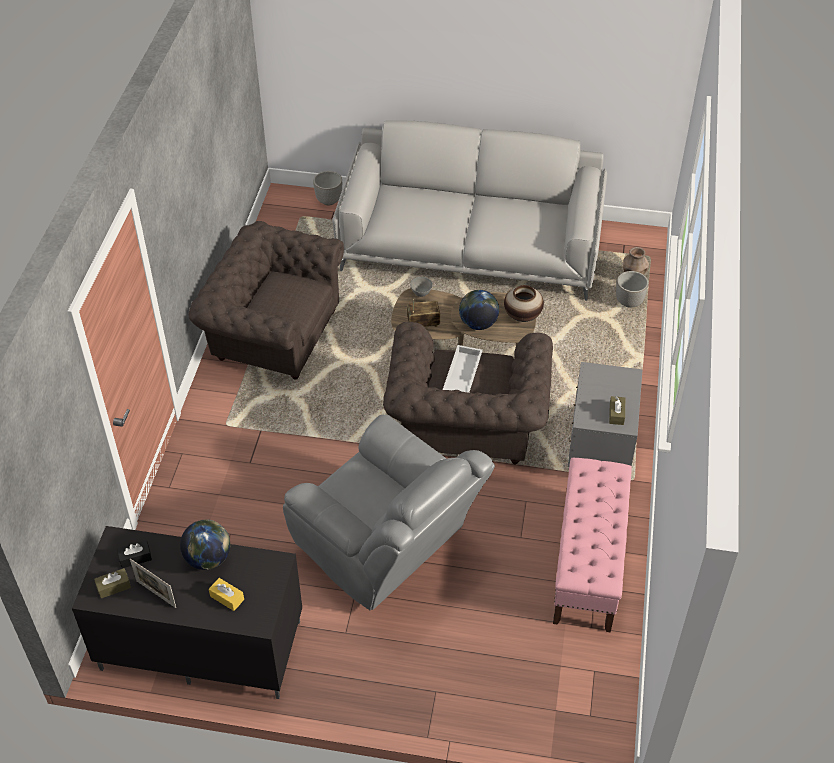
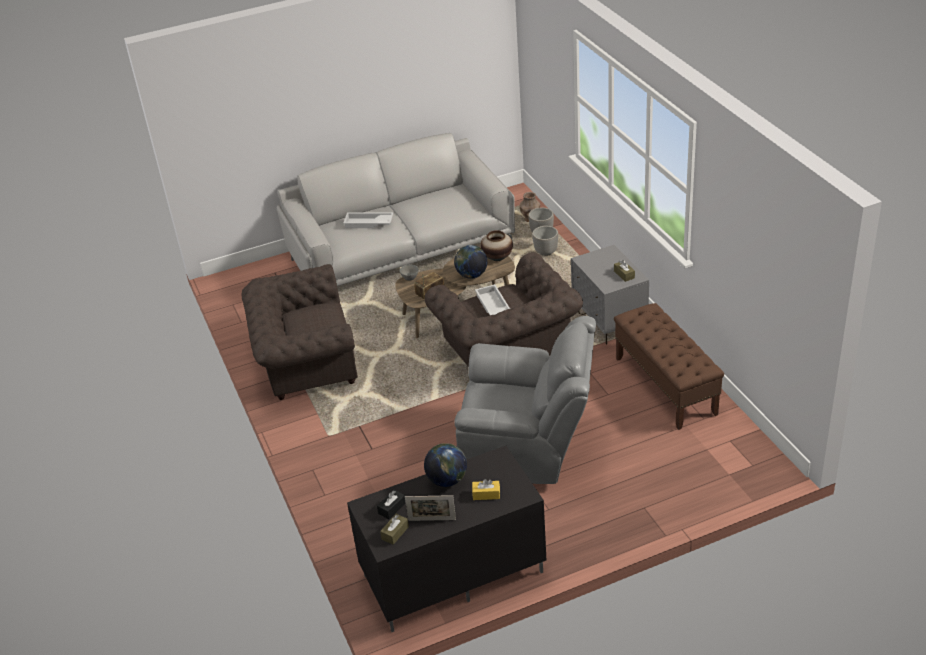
camera: 30 degrees left, 10 degrees down
(329, 200) = (264, 267): planter -> planter (546, 252)
(430, 208) = (368, 223): none -> white tray
(588, 563) = (665, 386): pink bench -> brown bench

